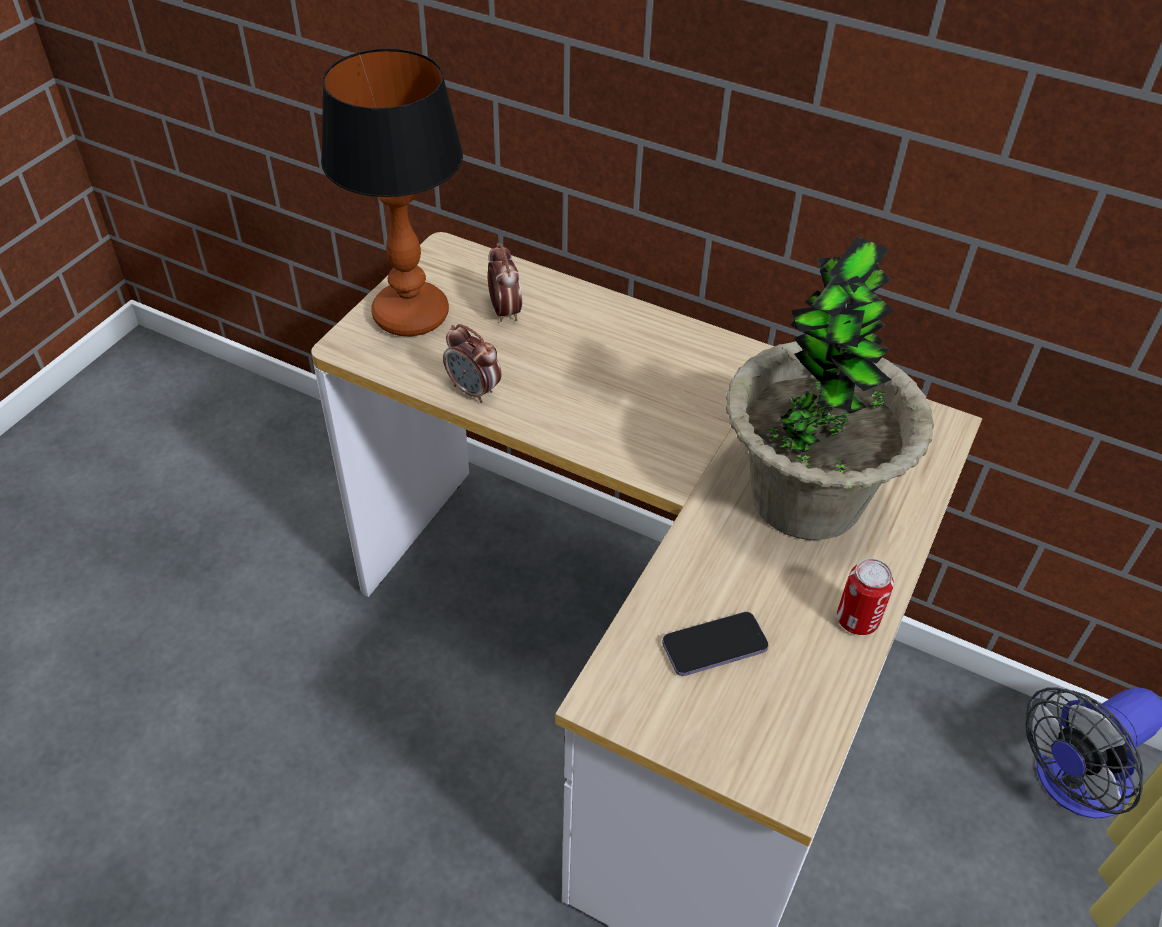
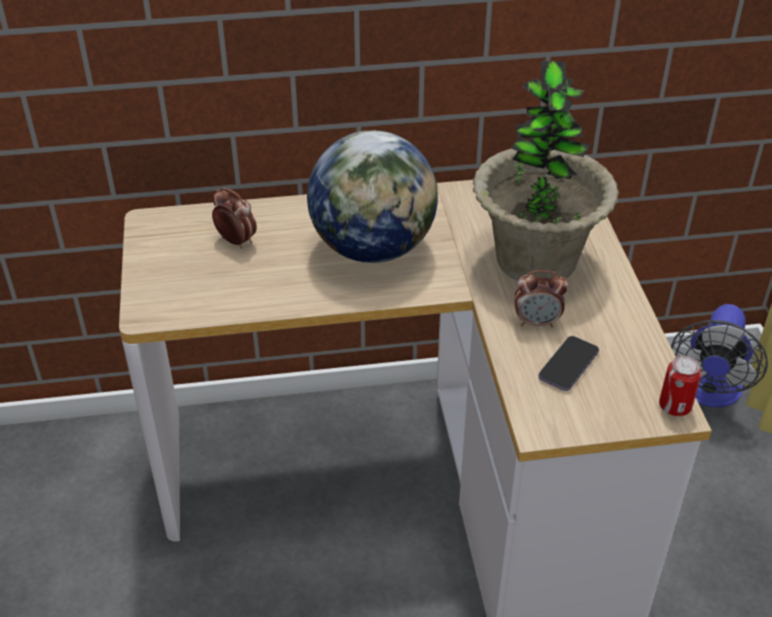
camera: 35 degrees left, 5 degrees down
(411, 316) = (172, 274): table lamp -> none
(474, 391) = (270, 300): alarm clock -> alarm clock (537, 322)
(634, 389) = (373, 248): none -> globe
(857, 620) = (626, 309): can -> can (675, 406)

